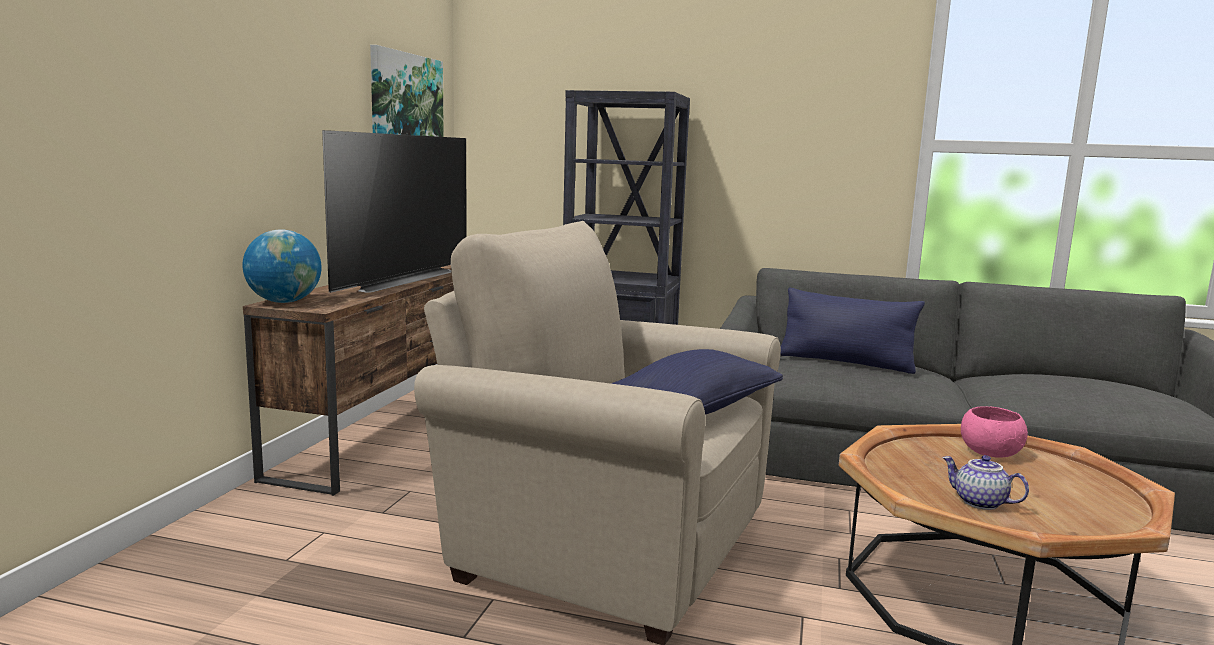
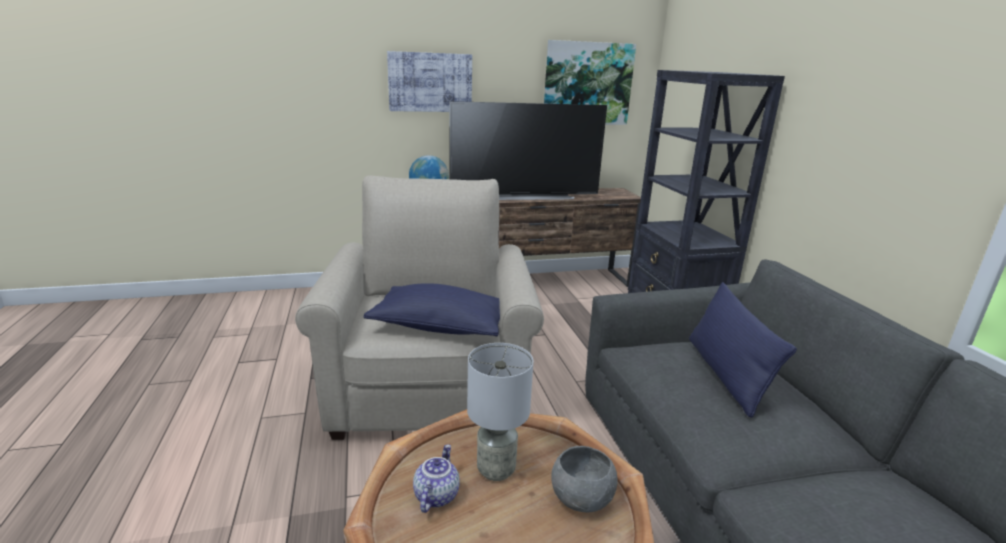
camera: 60 degrees right, 10 degrees up
(250, 99) = (430, 82): none -> picture
(944, 472) = (496, 470): none -> grey table lamp
(990, 453) = (582, 498): pink bowl -> grey bowl

